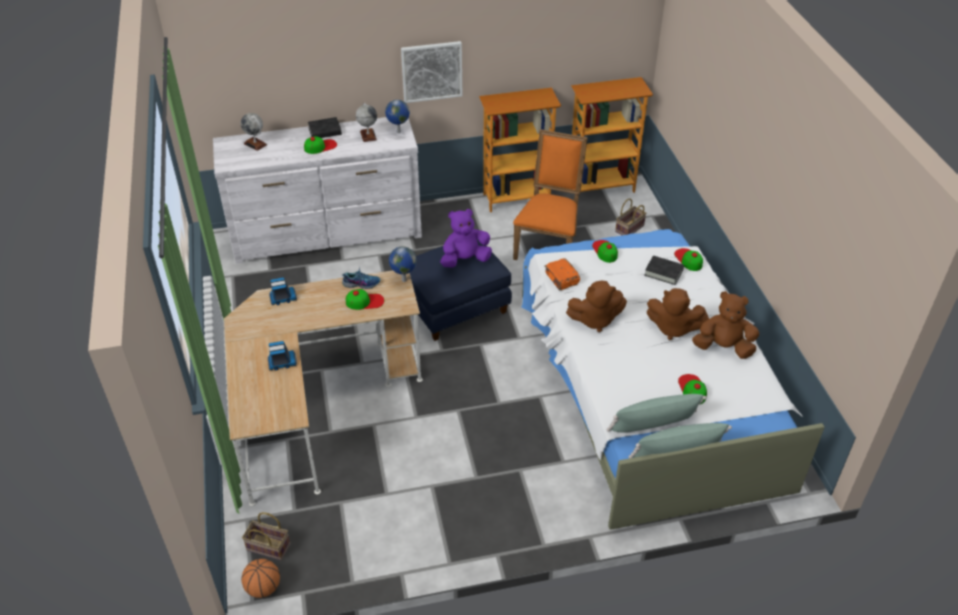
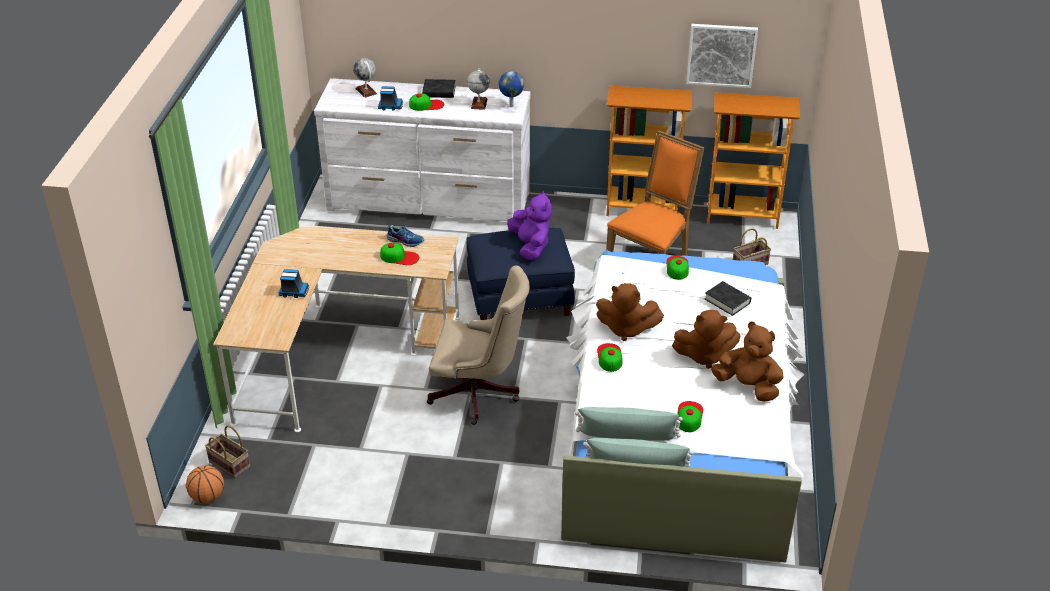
camera: 20 degrees right, 5 degrees down
(282, 298) = (325, 237): toy truck -> toy truck (390, 106)
(403, 280) = (447, 246): globe -> none
(432, 71) = (560, 49): picture -> picture (721, 55)
(465, 260) = (531, 246): purple plush toy -> purple plush toy turned 75 degrees clockwise
(467, 409) = (479, 394): none -> beige office chair
(561, 279) = (614, 283): orange book -> none
(673, 328) = (704, 355): brown plush toy -> brown plush toy turned 45 degrees counterclockwise
(688, 259) = (763, 295): cap -> cap (609, 357)

